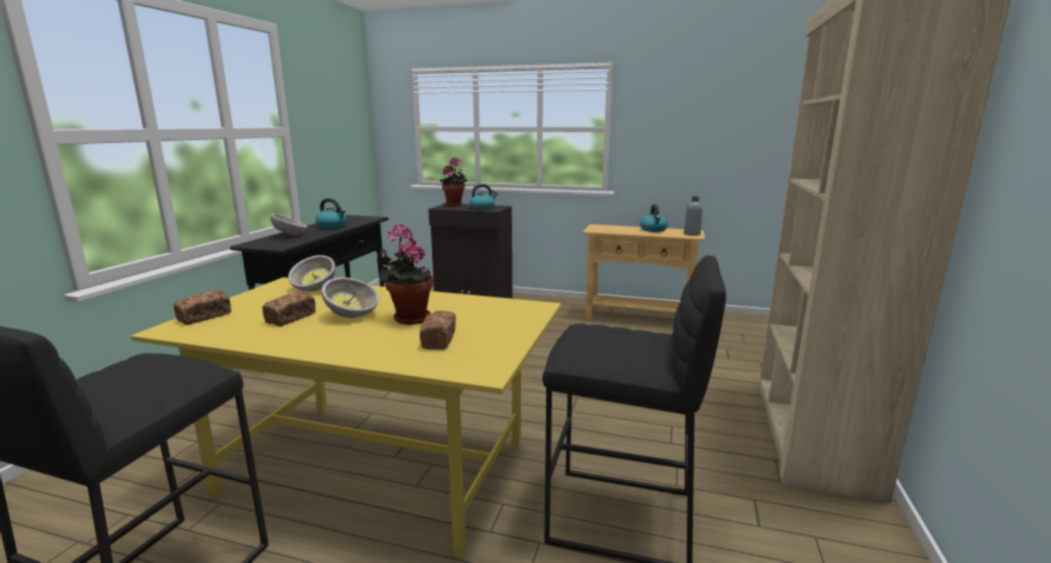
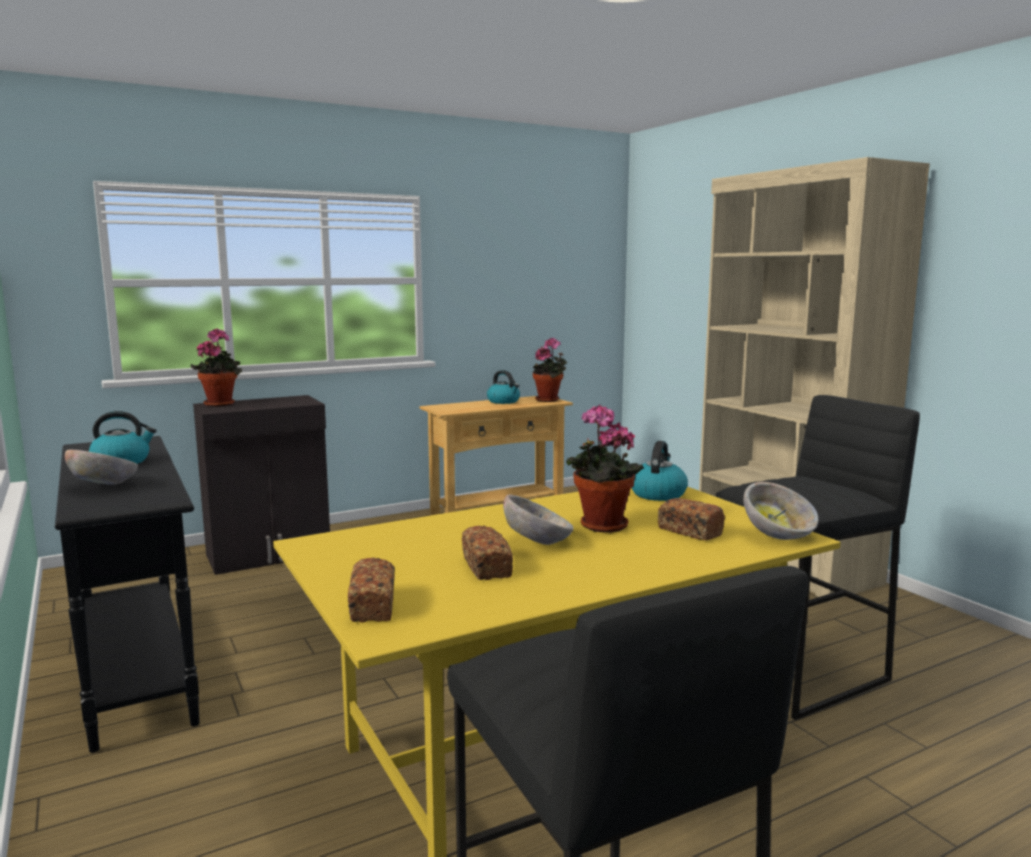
camera: 45 degrees left, 5 degrees down
(314, 289) = (385, 537): bowl -> bowl (779, 535)
(482, 208) = (283, 402): kettle -> kettle (658, 494)
(692, 234) = (549, 400): grey bottle -> potted plant

